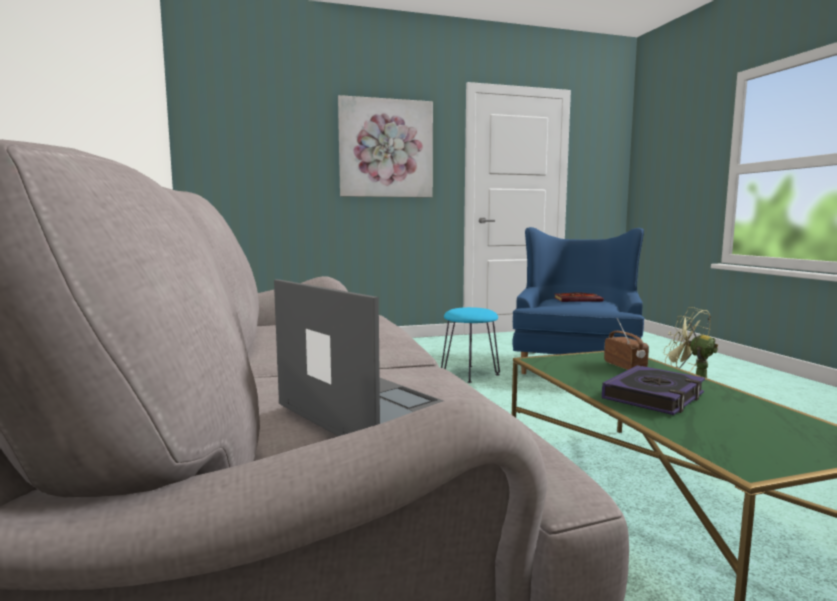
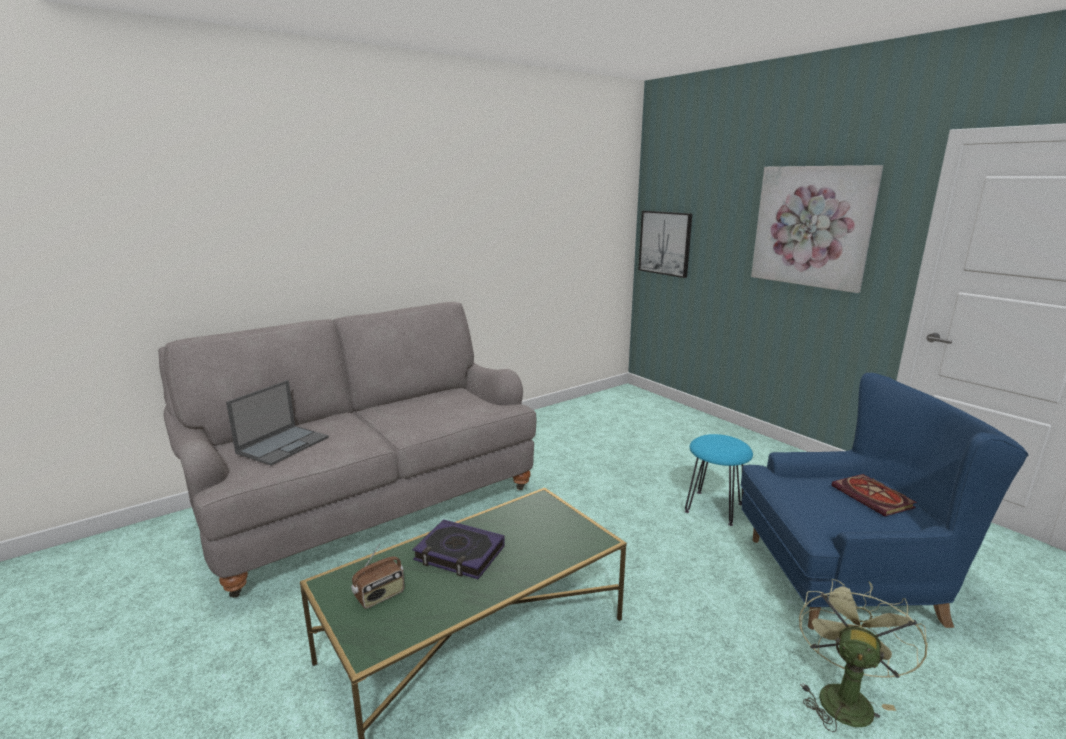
camera: 70 degrees right, 10 degrees up
(223, 172) = (665, 243): none -> picture
(625, 366) = (550, 542): radio -> radio (380, 596)

